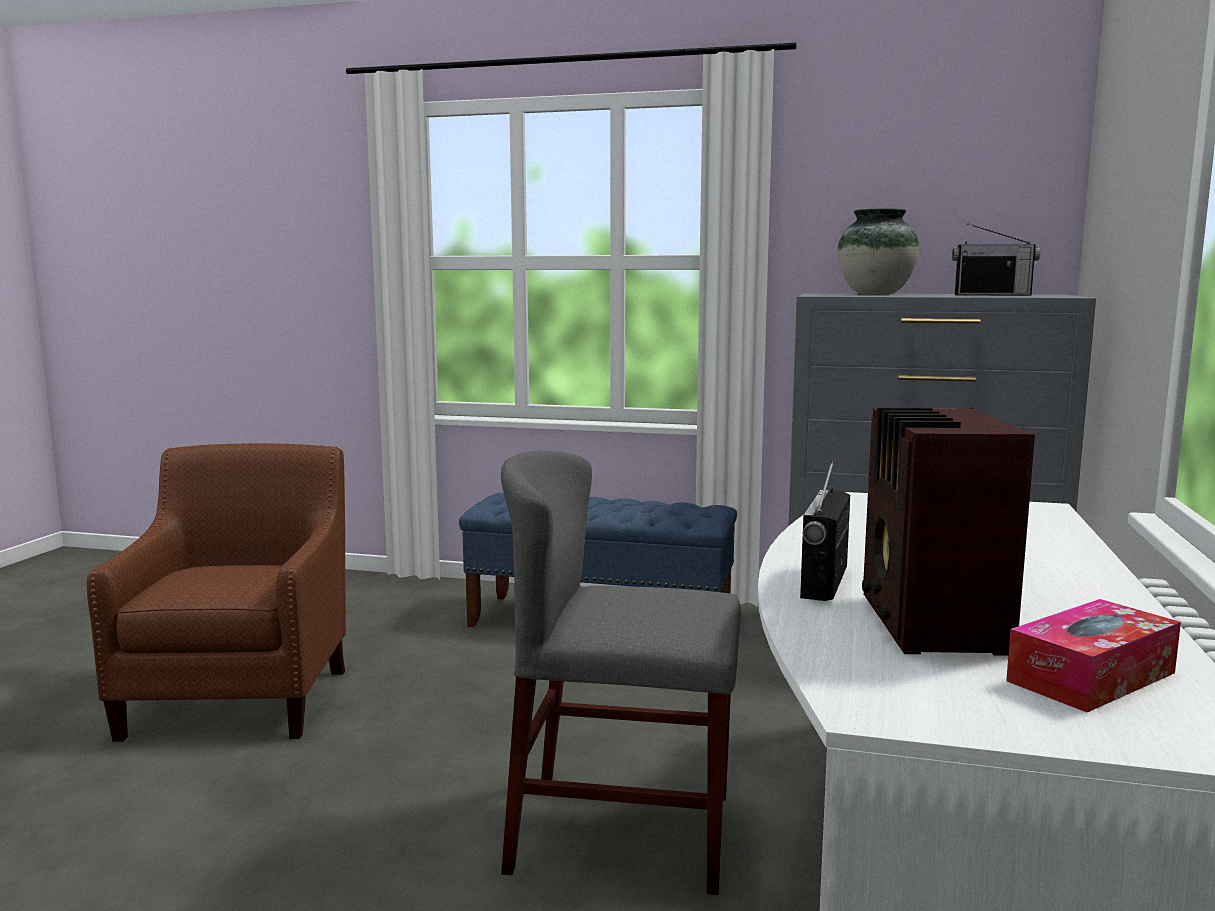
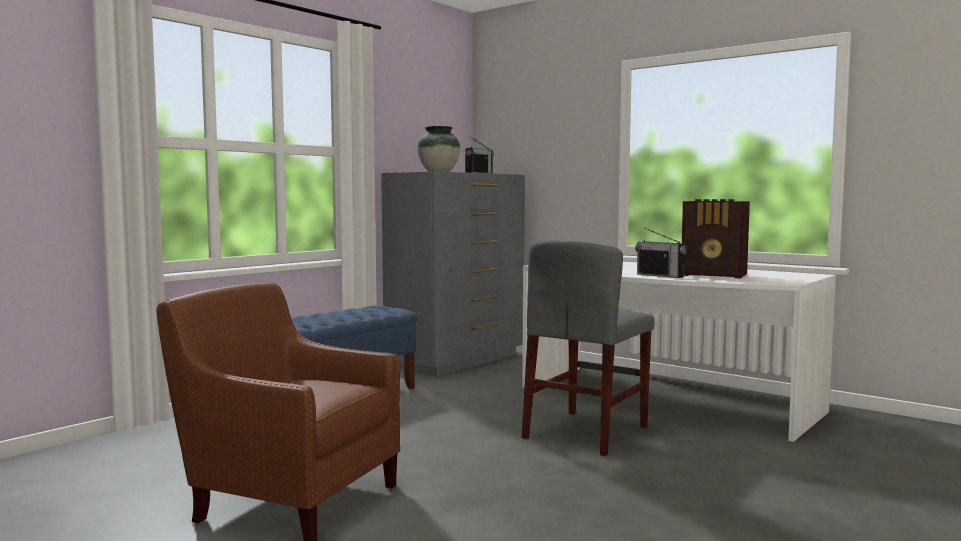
camera: 65 degrees left, 5 degrees down
(1091, 677) = (765, 274): tissue box -> none

